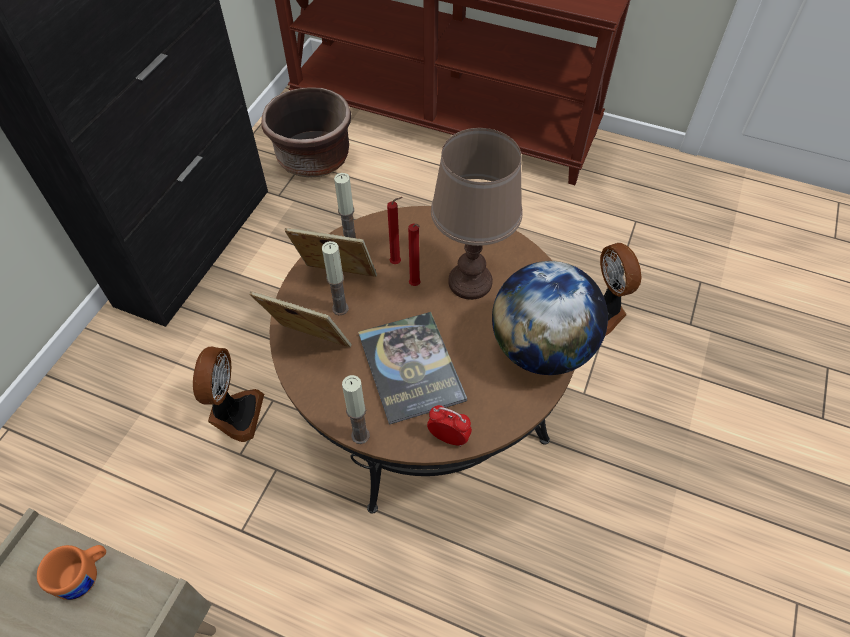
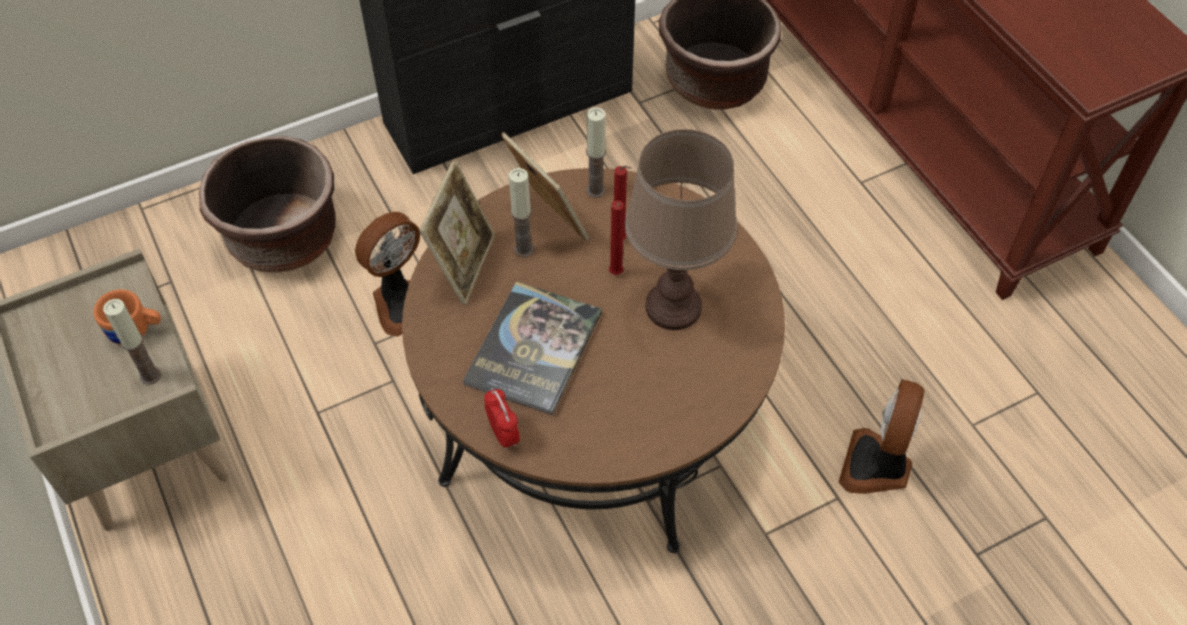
camera: 40 degrees right, 0 degrees up
(104, 430) = (283, 238): none -> brown planter
(309, 345) = (463, 265): picture frame -> picture frame turned 45 degrees clockwise
(360, 435) = (430, 376): candle -> candle (150, 375)
(541, 348) = (676, 419): globe -> none

